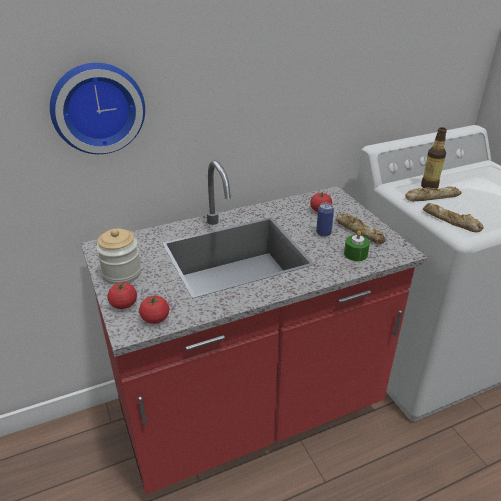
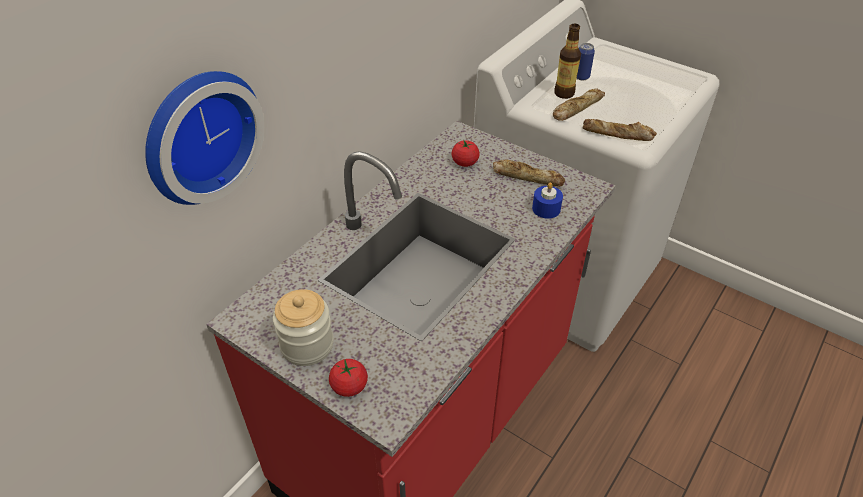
camera: 30 degrees left, 10 degrees up
(155, 318) = (404, 387): tomato -> none
(323, 233) = (492, 193): can -> can (581, 77)
(355, 254) = (546, 209): green candle -> blue candle

